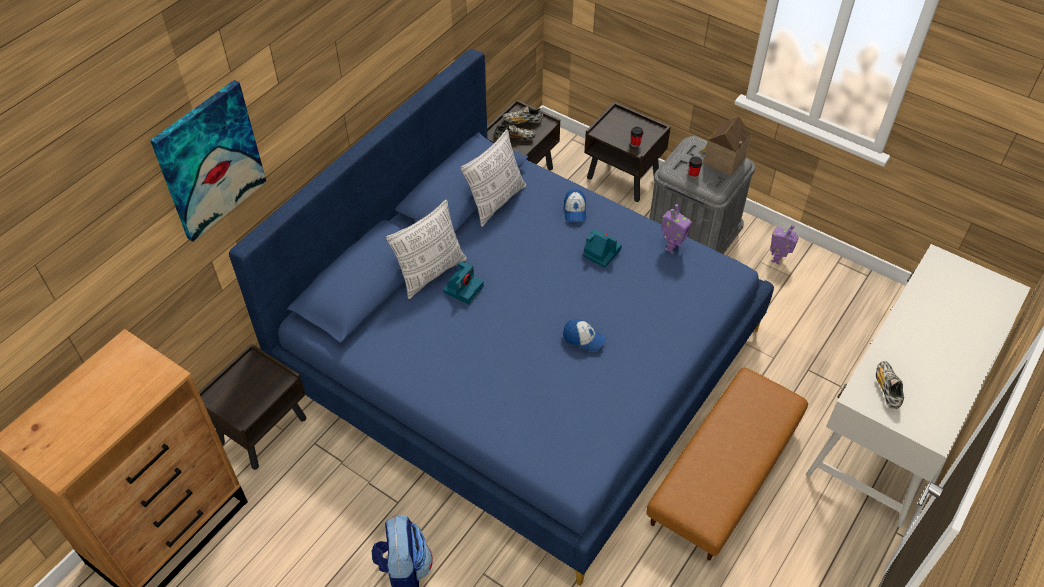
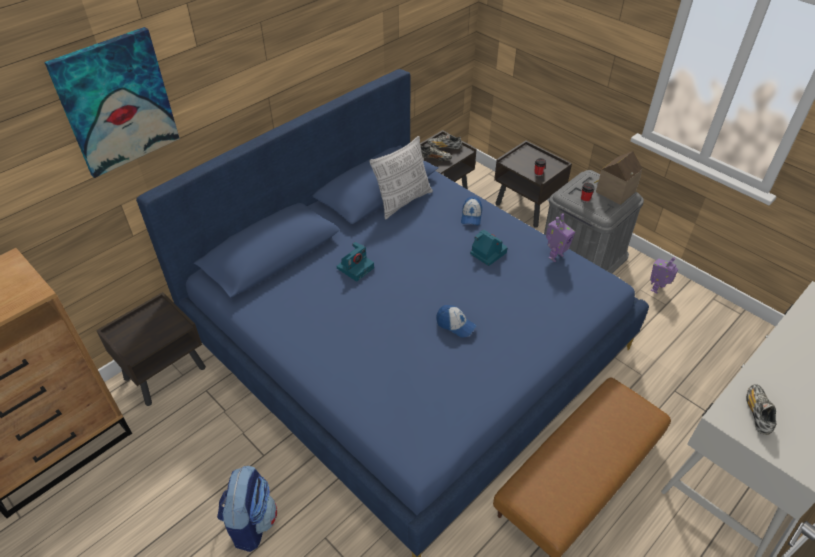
camera: 10 degrees right, 5 degrees down
(431, 273) = (330, 251): pillow -> none

